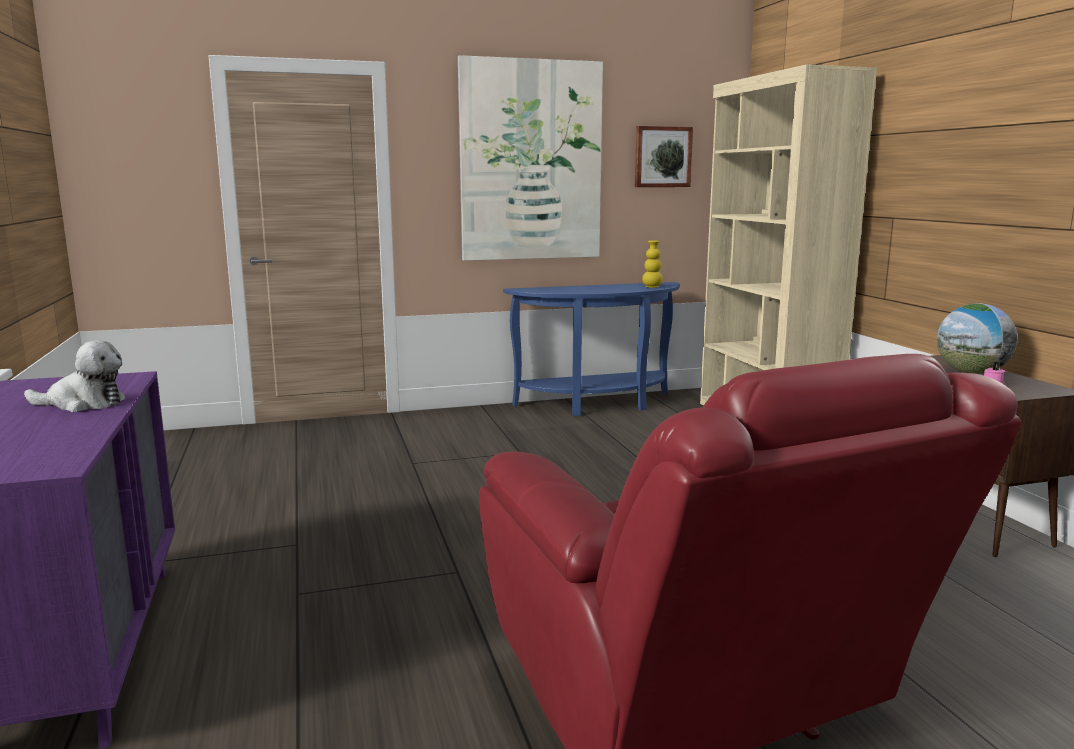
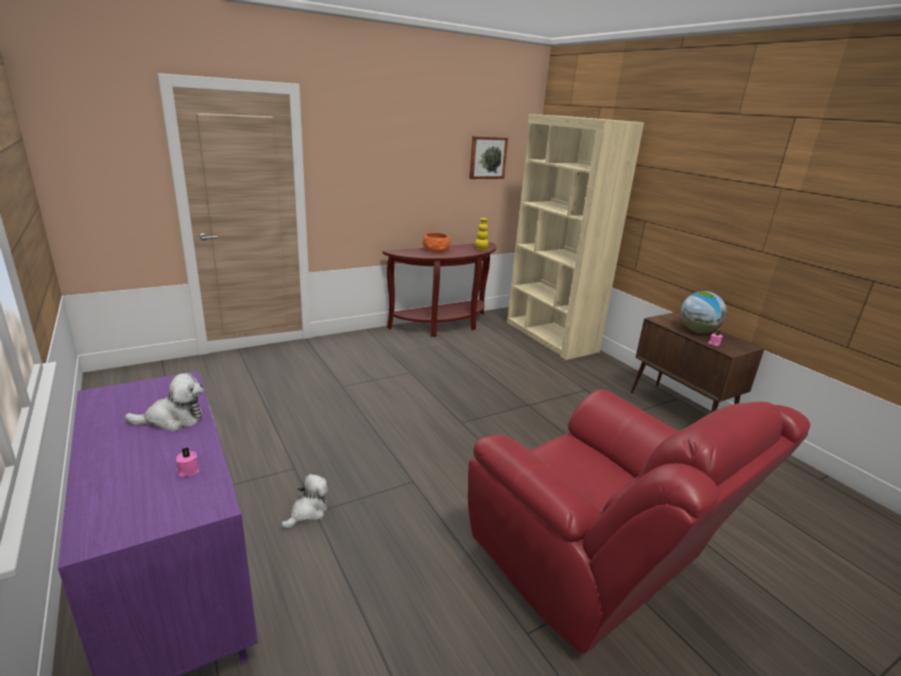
camera: 15 degrees left, 10 degrees up
(56, 441) = (188, 471): none -> pink candle
(287, 592) = (308, 512): none -> plush toy
(531, 161) = (402, 160): picture -> none
(582, 288) = (436, 250): none -> orange bowl
(598, 404) = (444, 325): blue console table -> brown console table

